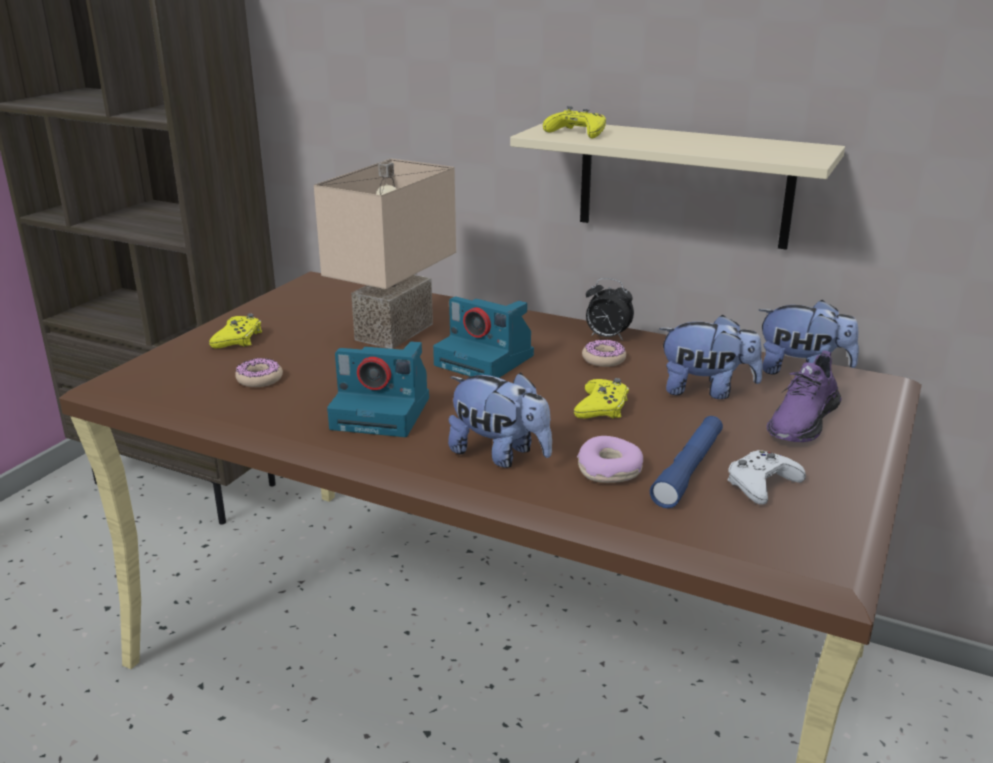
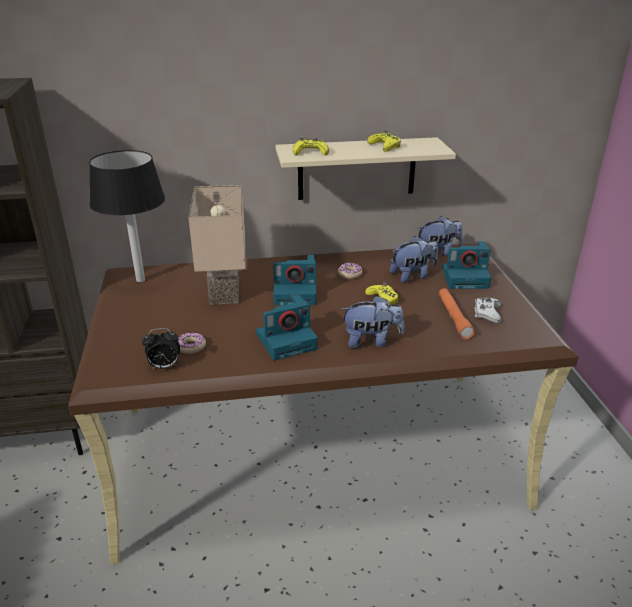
camera: 35 degrees left, 5 degrees up
(238, 339) = (138, 327): yellow game controller -> yellow game controller (385, 146)
(318, 291) = (140, 280): none -> black table lamp
(606, 337) = (335, 261): alarm clock -> alarm clock (164, 367)
(609, 470) = (425, 330): donut -> none
(688, 470) = (454, 317): blue flashlight -> orange flashlight
(802, 421) = (466, 278): purple shoe -> camera

